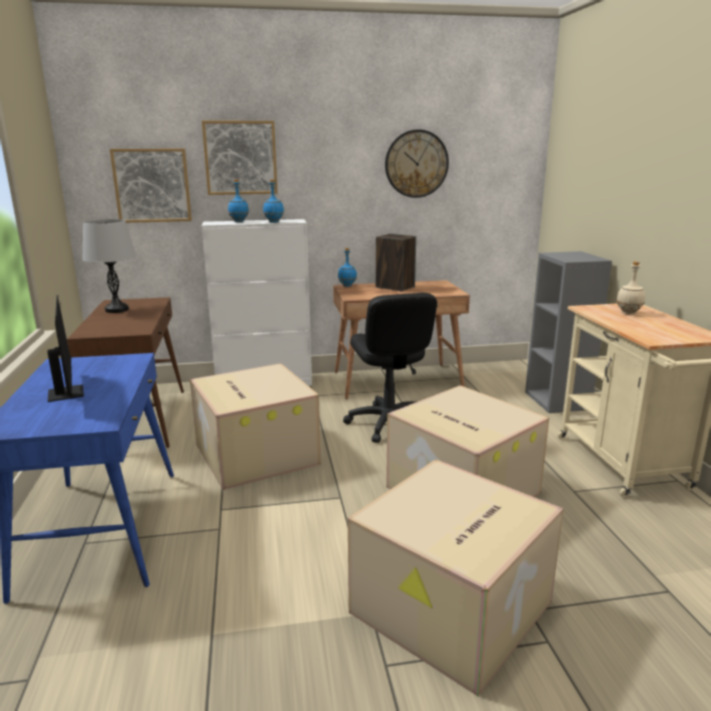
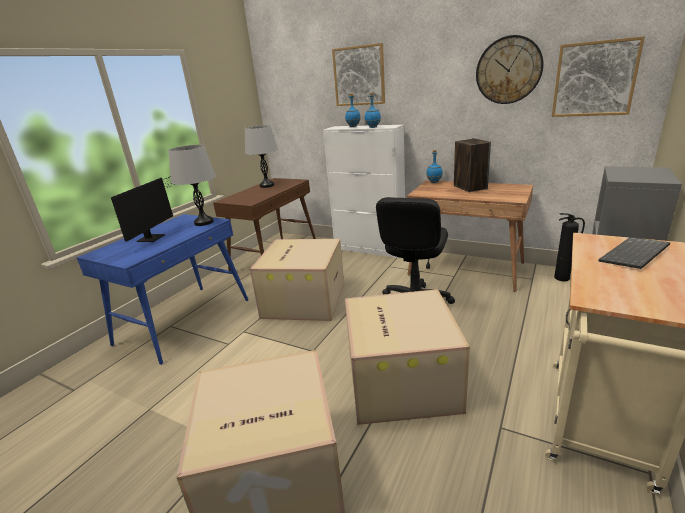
camera: 40 degrees right, 5 degrees up
(118, 362) = (204, 222): none -> grey table lamp
(152, 185) = (305, 100): picture -> picture (594, 79)
(486, 371) = (562, 278): none -> fire extinguisher
(628, 313) = (635, 255): beige bottle -> keyboard

